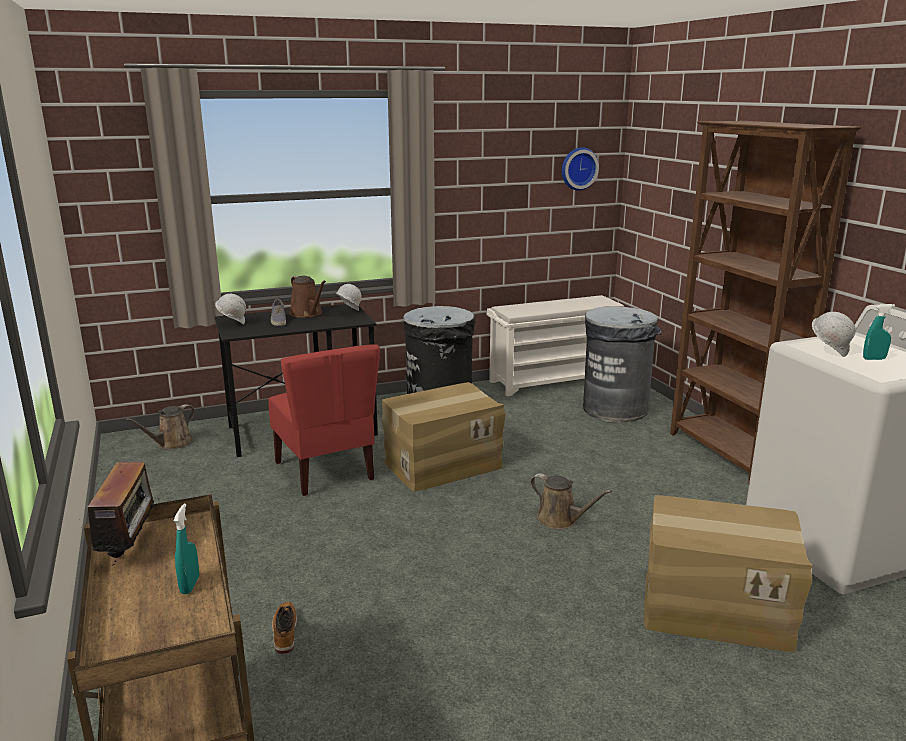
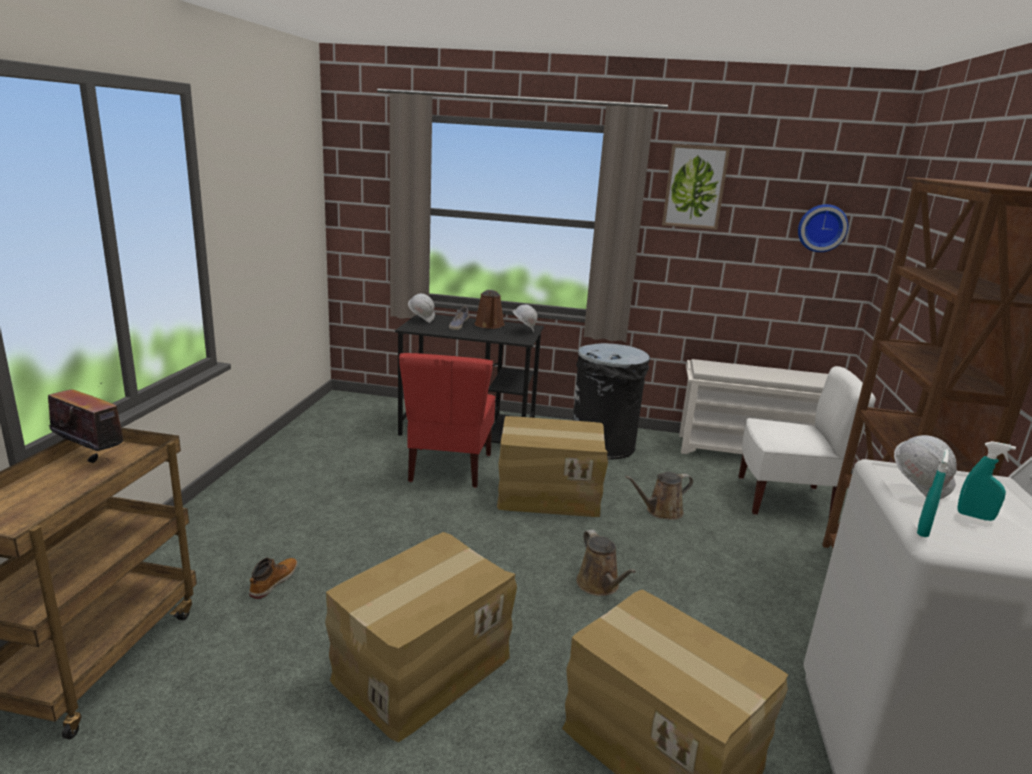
camera: 30 degrees right, 0 degrees up
(130, 548) = (91, 456): radio -> radio turned 90 degrees counterclockwise
(172, 444) = (367, 411): brown watering can -> brown watering can (661, 511)
(190, 585) = (74, 496): turquoise spray bottle -> turquoise spray bottle (923, 530)
(472, 143) = (694, 187): none -> picture
(501, 637) = (421, 667): none -> cardboard box
(615, 409) = (785, 500): grey trash can -> white chair

